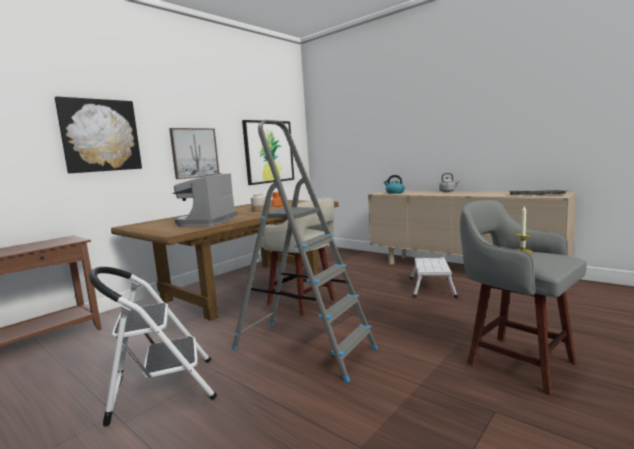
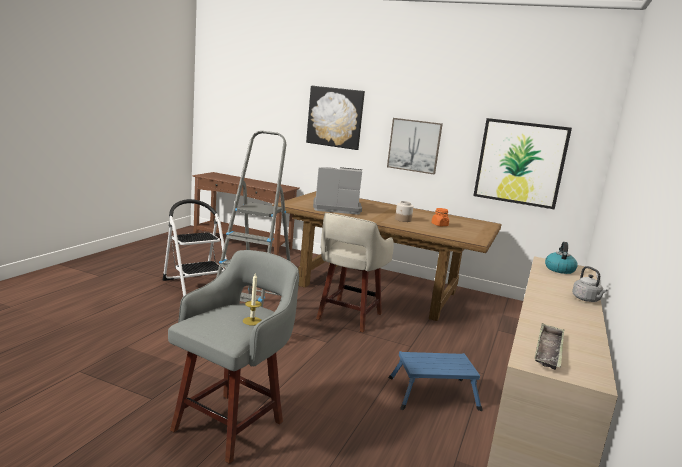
camera: 70 degrees right, 5 degrees up
(432, 287) = (432, 393): white step ladder -> blue step ladder

